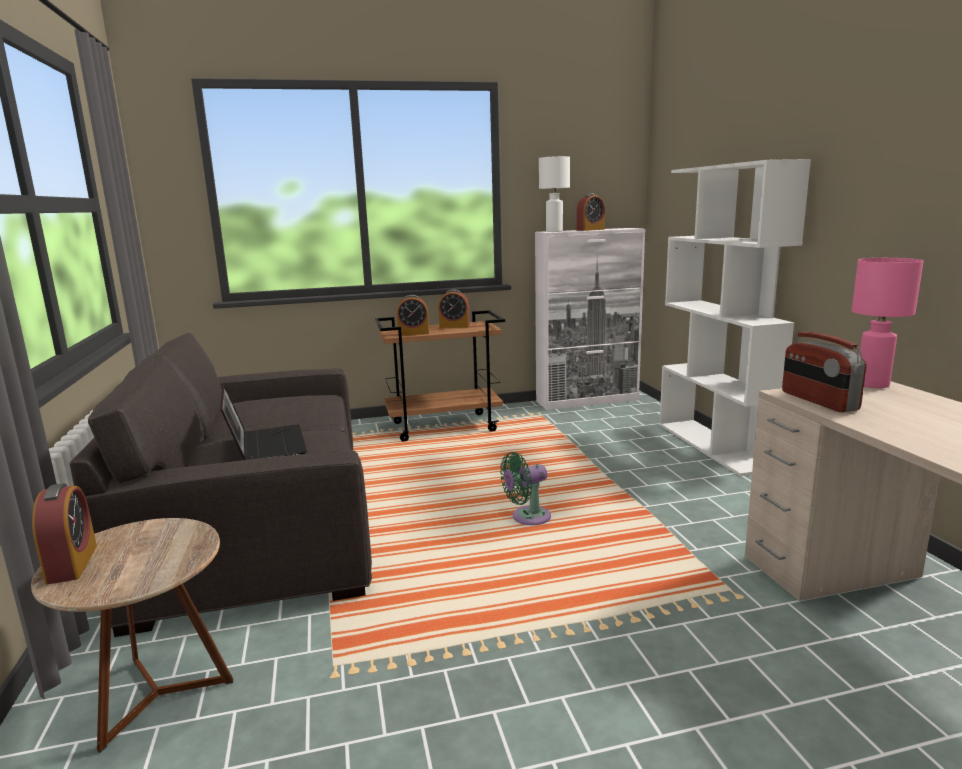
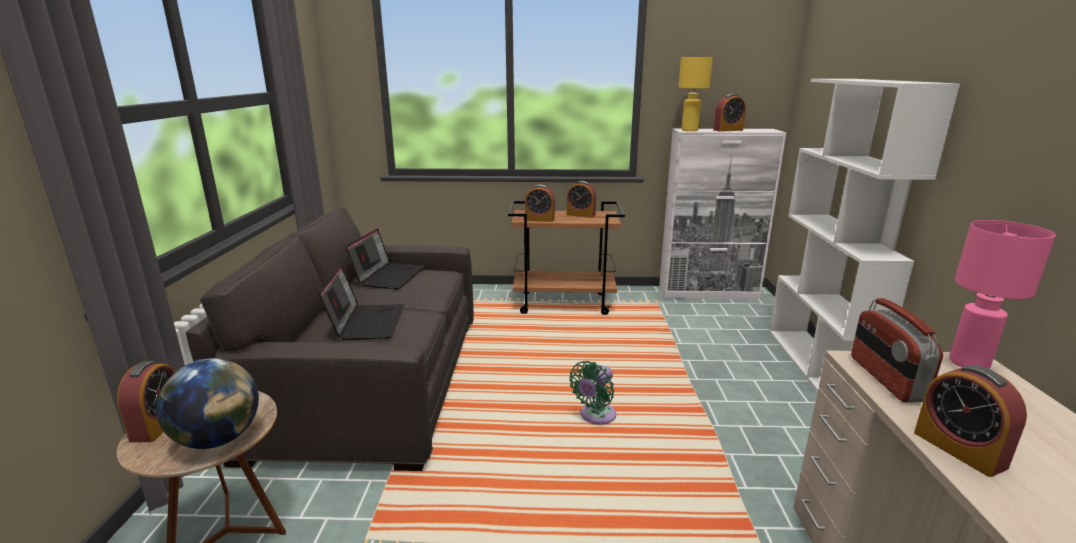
camera: 15 degrees right, 5 degrees up
(164, 563) = (218, 439): none -> globe
(260, 404) = (389, 276): none -> laptop
(527, 517) = (595, 416): green fan -> green fan turned 45 degrees counterclockwise
(554, 231) = (689, 130): white table lamp -> yellow table lamp
(899, 433) = (959, 449): none -> alarm clock

